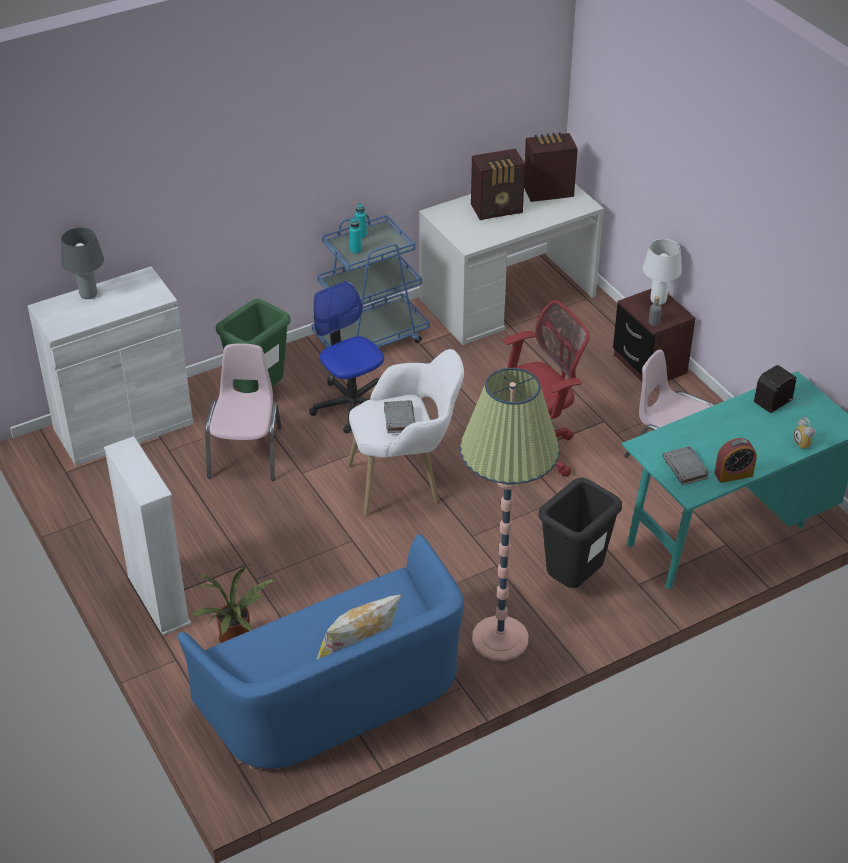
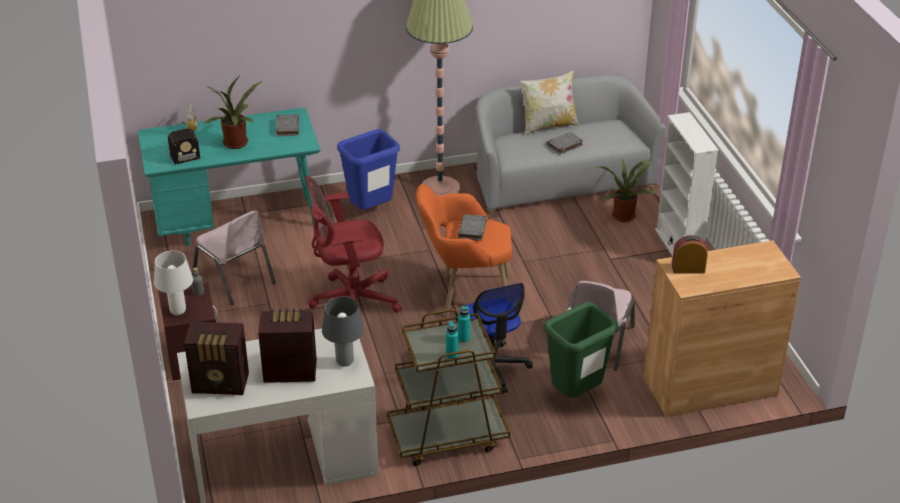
camera: 165 degrees left, 5 degrees down
(88, 295) = (742, 277): grey table lamp -> grey table lamp (345, 362)
(123, 426) = (710, 386): white cabinet -> brown cabinet
(326, 620) = (564, 145): none -> grey book
(336, 694) = (560, 178): blue sofa -> grey sofa
(371, 338) = (447, 436): blue cart -> brown cart
(406, 481) = (465, 296): white armchair -> orange armchair
(574, 581) = (370, 211): black trash can -> blue trash can
(727, 430) = (237, 144): none -> potted plant
(733, 474) = (257, 119): alarm clock -> alarm clock (688, 269)

